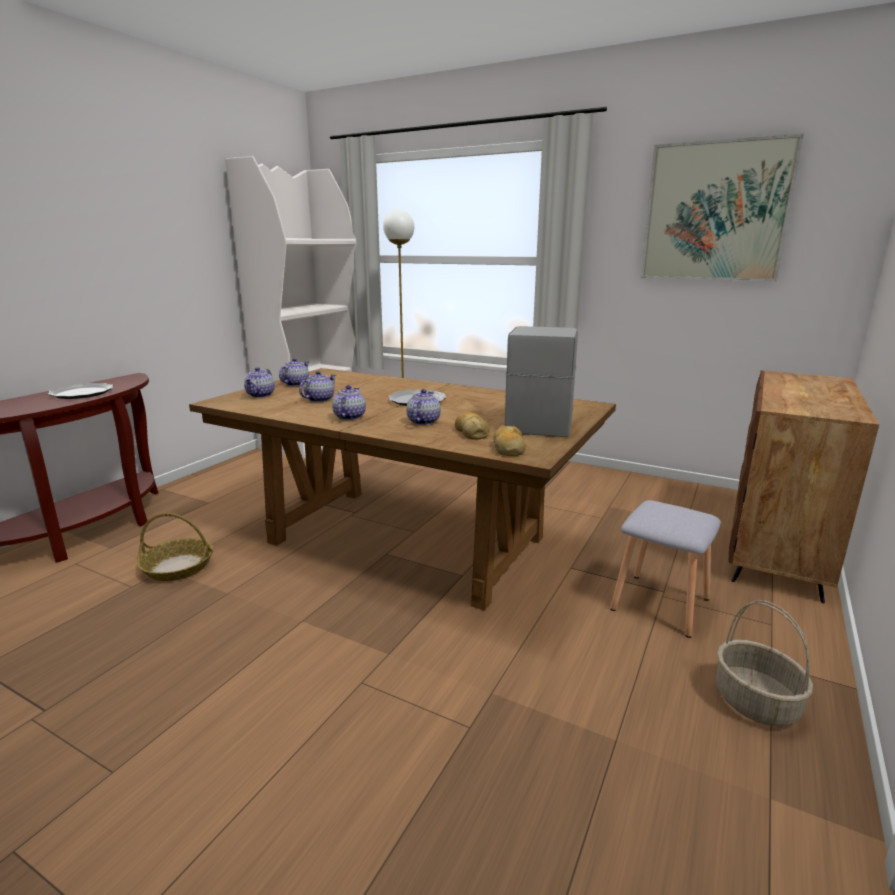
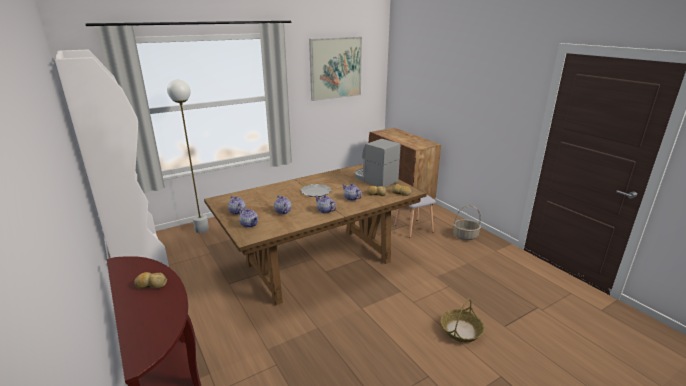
camera: 60 degrees left, 5 degrees up
(81, 393) = (151, 284): plate -> bread
(177, 567) = (270, 343): basket -> basket (461, 330)

